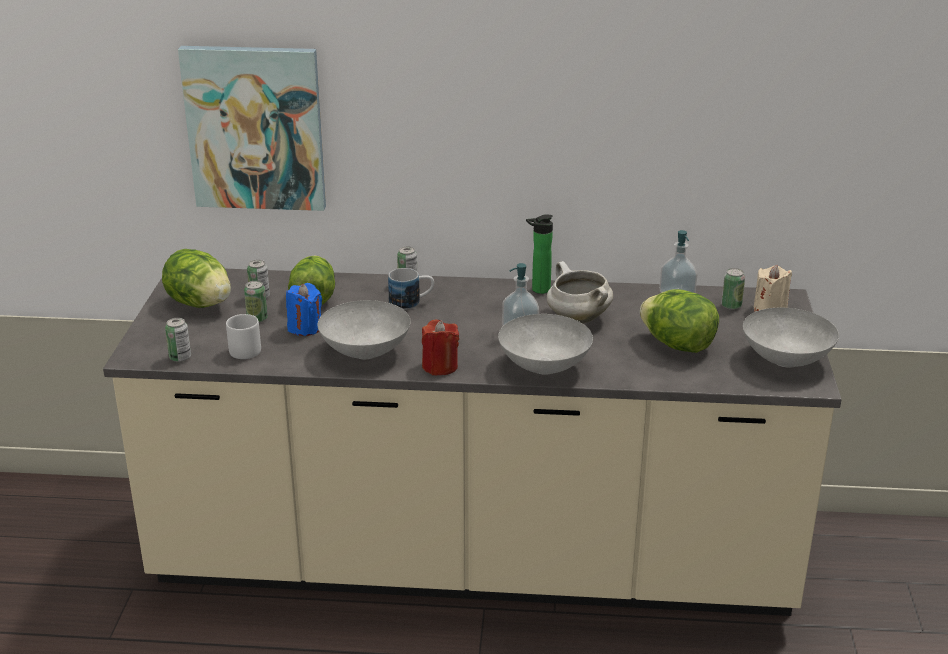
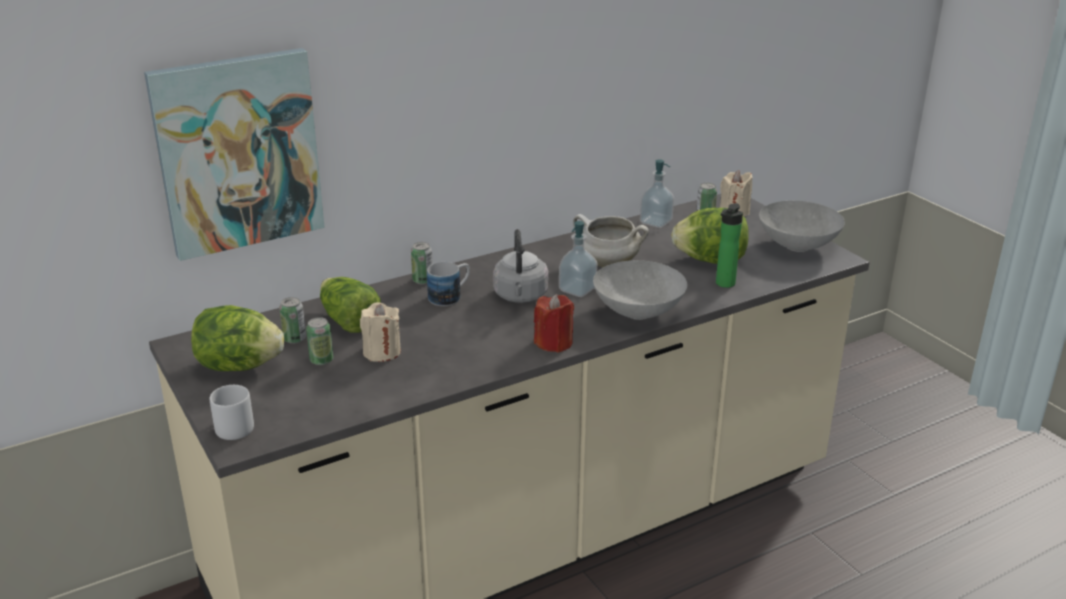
camera: 35 degrees left, 0 degrees up
(180, 358) = (292, 426): can -> none
(247, 349) = (353, 392): grey mug -> grey mug (234, 426)
(305, 328) = (382, 352): blue candle -> beige candle
(367, 352) = (472, 353): grey bowl -> none
(466, 321) = (520, 296): none -> grey kettle
(538, 290) = (544, 251): bottle -> bottle (724, 284)

